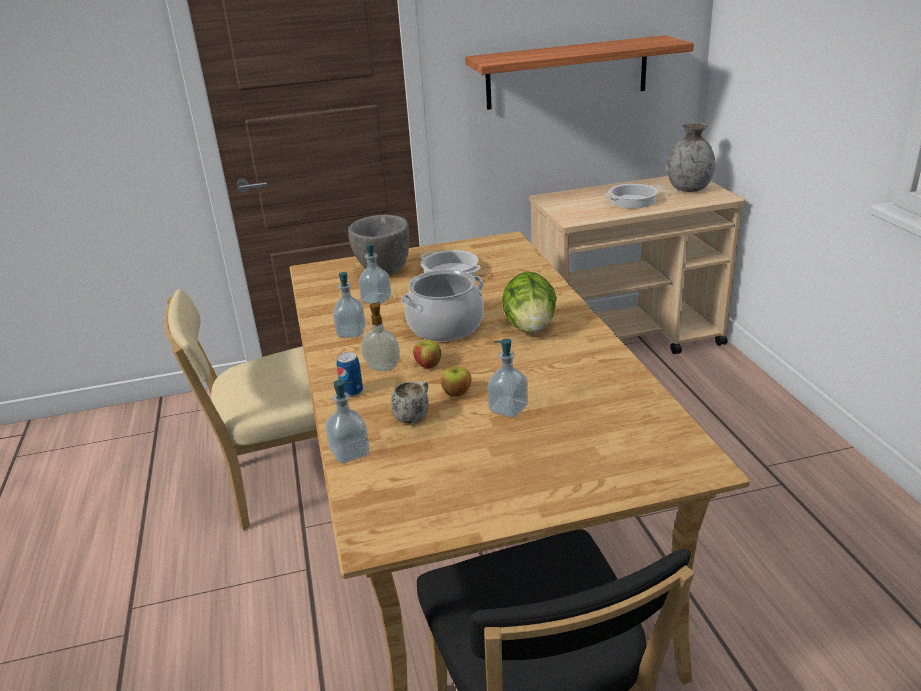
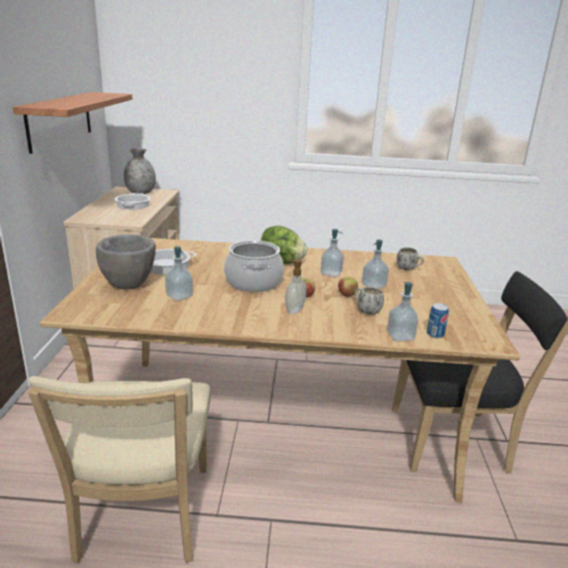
camera: 75 degrees left, 5 degrees down
(351, 332) = (226, 313): soap dispenser -> soap dispenser (331, 273)
(352, 391) = (320, 325): can -> can (435, 334)
(611, 432) = (409, 269): none -> white mug

